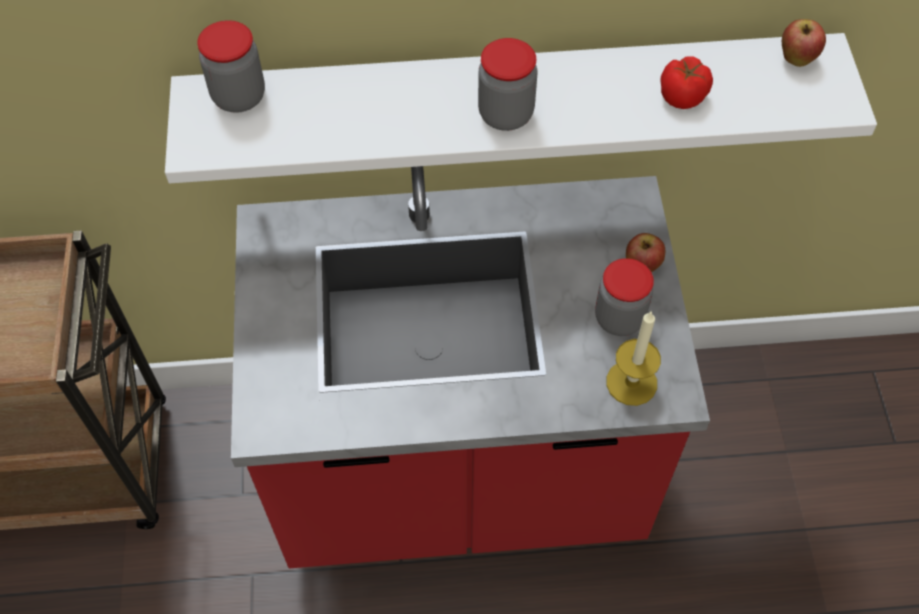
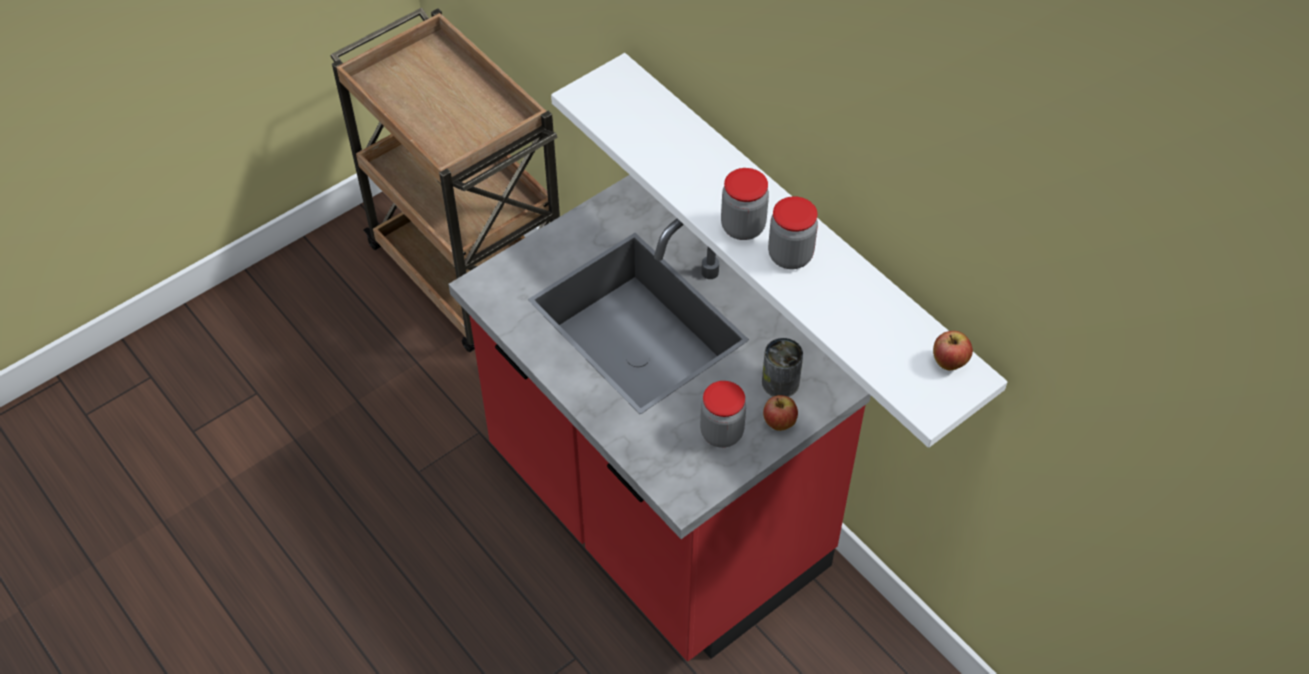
camera: 55 degrees right, 5 degrees down
(239, 96) = (637, 92): jar -> jar (790, 255)
(595, 236) = (780, 382): none -> can
(631, 382) = (674, 467): candle -> none
(683, 96) = (849, 314): tomato -> none

